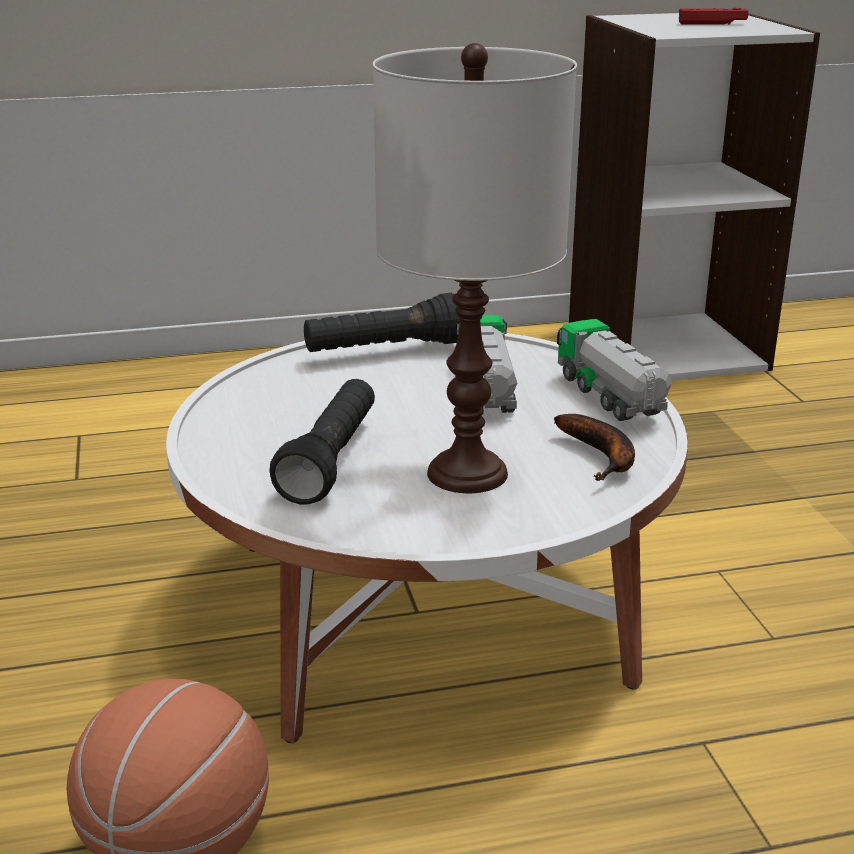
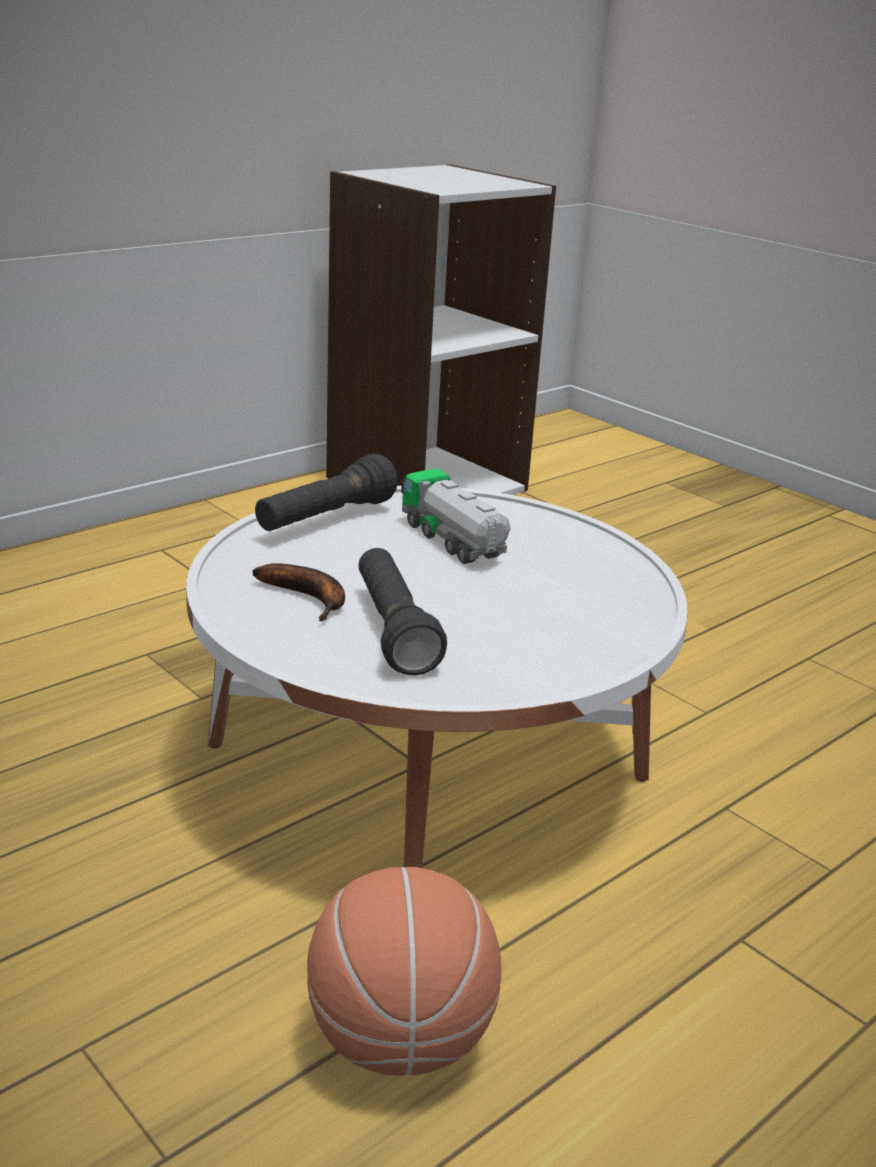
camera: 30 degrees left, 0 degrees up
(466, 473) = (519, 617): white table lamp -> none
(602, 456) = (612, 580): banana -> banana (309, 598)
(610, 396) = (562, 528): toy truck -> none
(712, 24) = (456, 179): red game controller -> none

